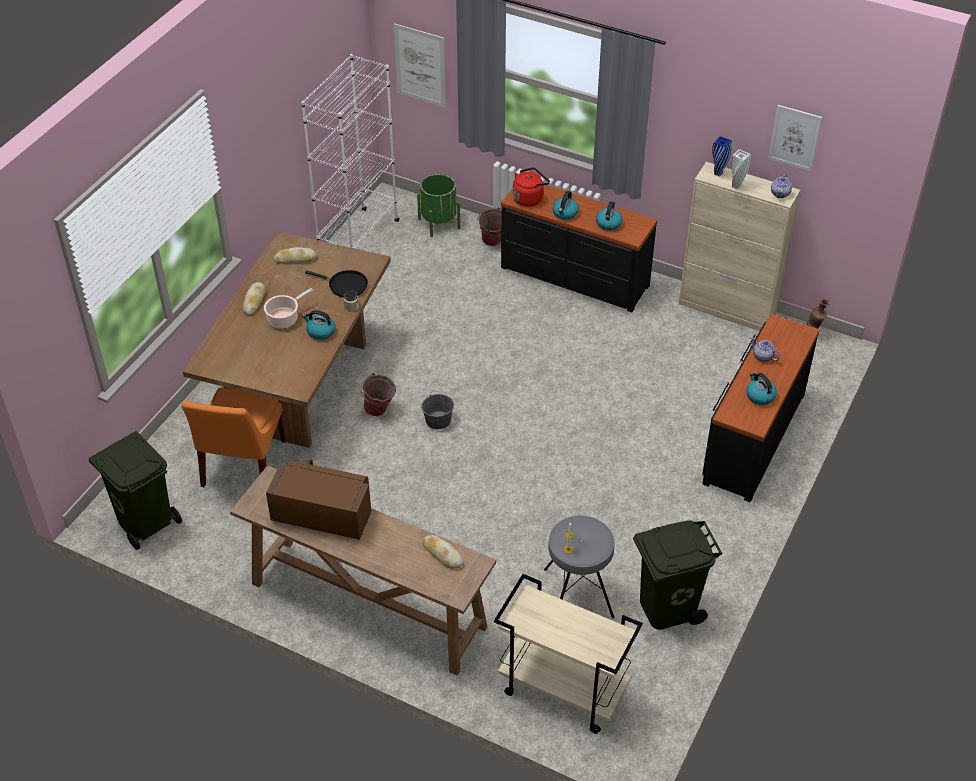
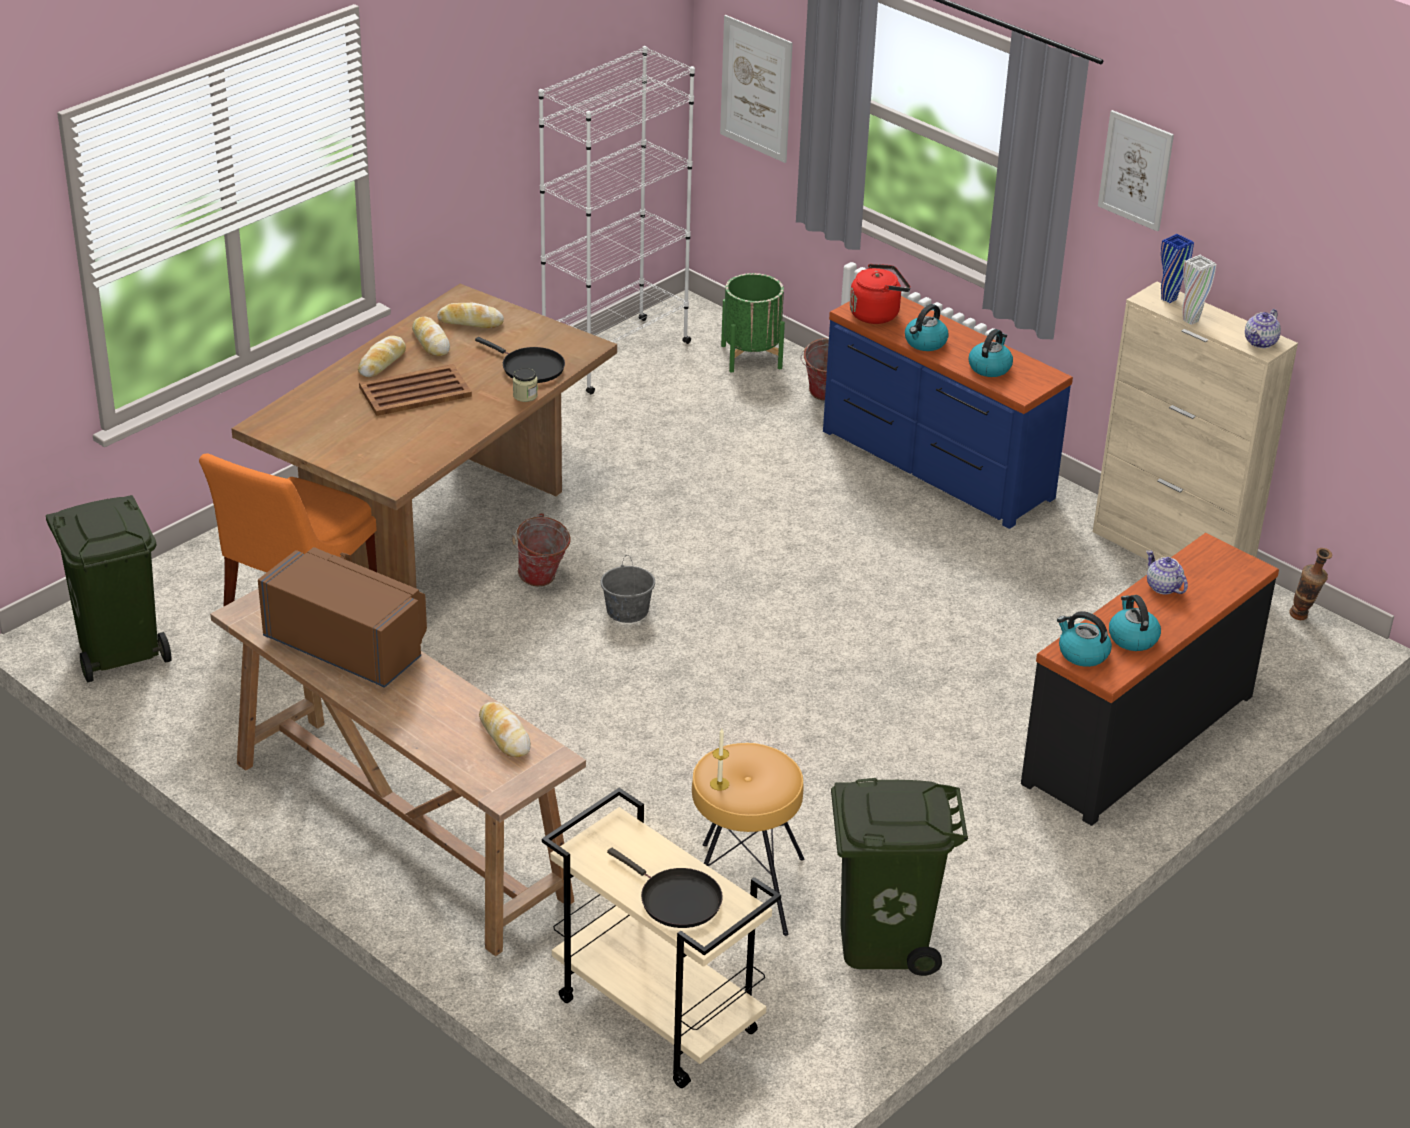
camera: 15 degrees right, 10 degrees down
(277, 279) = (430, 342): none -> bread
(284, 318) = (416, 391): cooking pot -> brown tray
(320, 331) = (461, 417): kettle -> kettle (1082, 653)
(574, 277) = (935, 465): black dresser -> blue dresser
(577, 593) = (743, 888): grey stool -> brown stool
(582, 639) = (676, 900): none -> black frying pan
(794, 137) = (1294, 248): picture -> picture (1136, 170)

